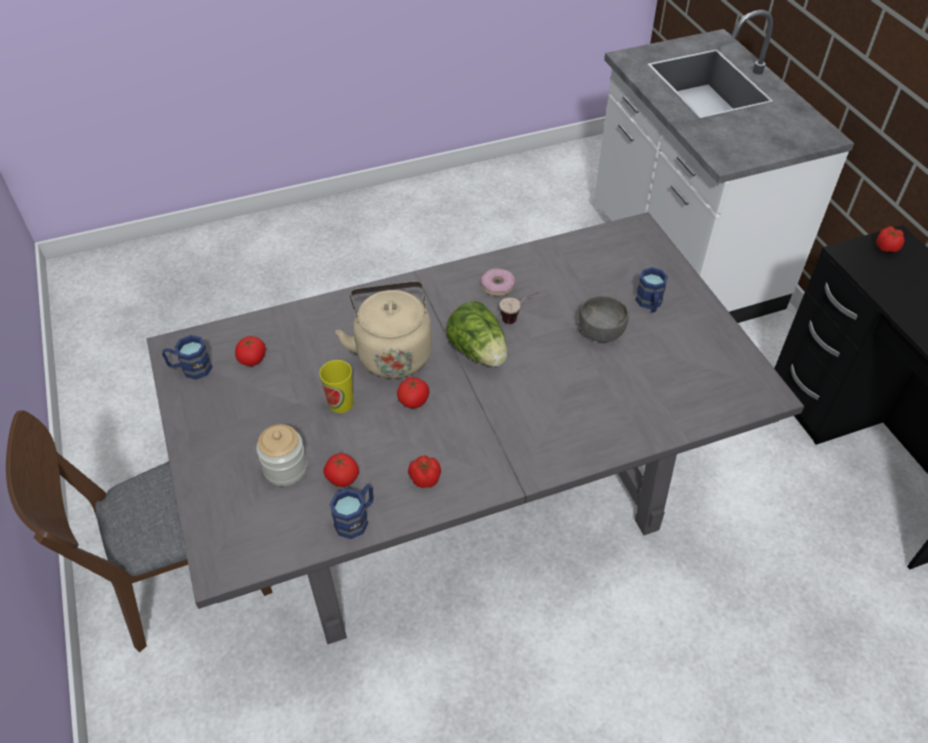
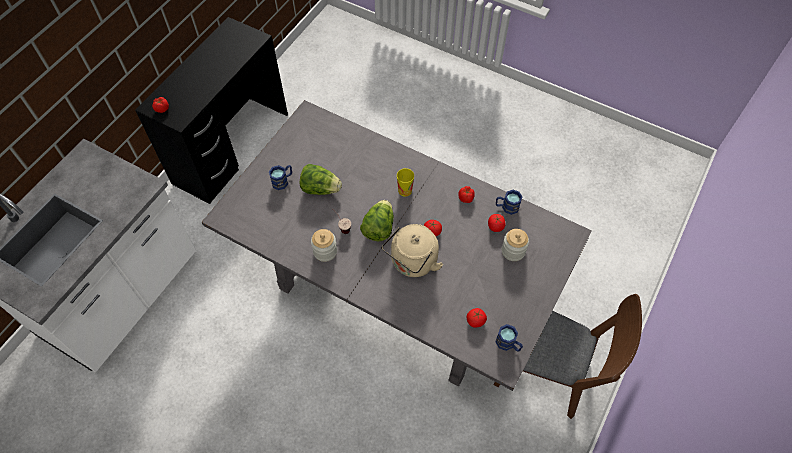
camera: 130 degrees left, 10 degrees up
(341, 403) = (461, 259): cup -> cup (405, 190)
(497, 286) = (325, 251): donut -> jar
(601, 332) = (320, 188): grey bowl -> lettuce

